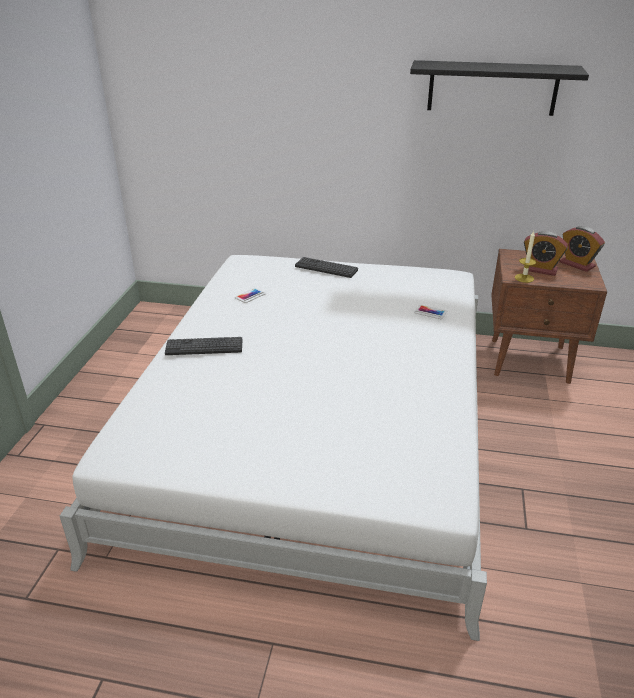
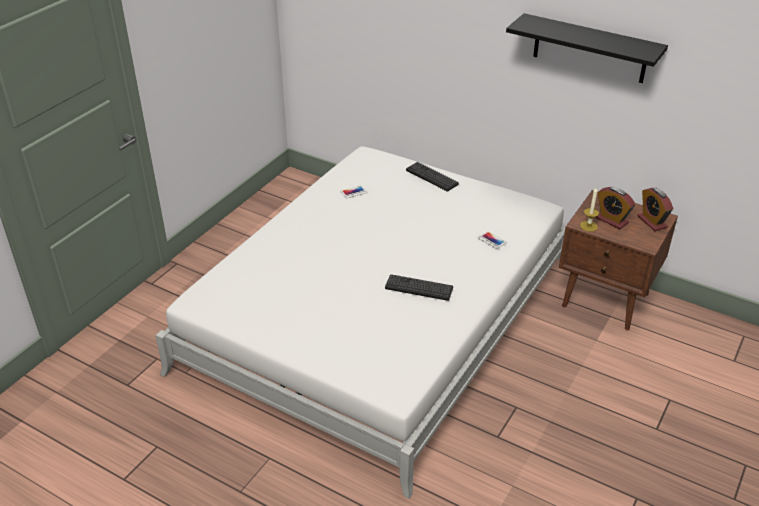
camera: 20 degrees right, 5 degrees up
(204, 347) = (293, 232): keyboard -> keyboard (419, 288)

